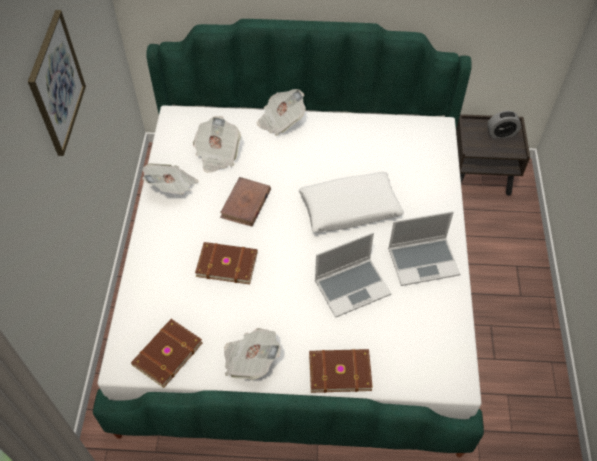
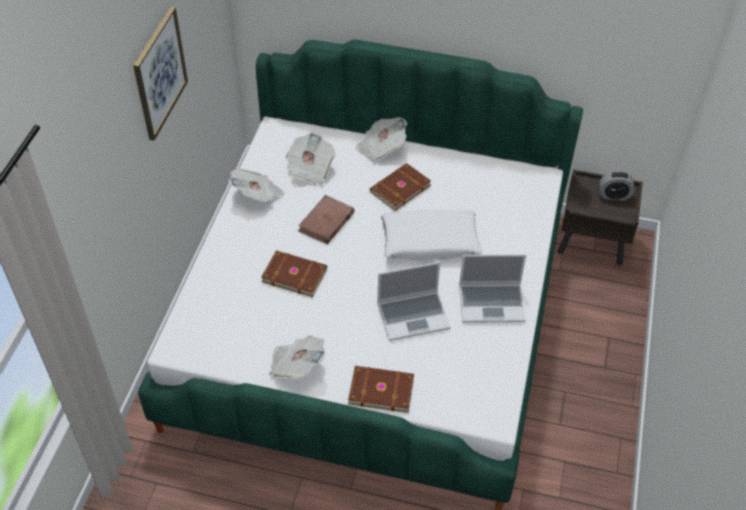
camera: 10 degrees right, 5 degrees down
(166, 353) = (217, 346): brown book -> brown book (399, 188)

